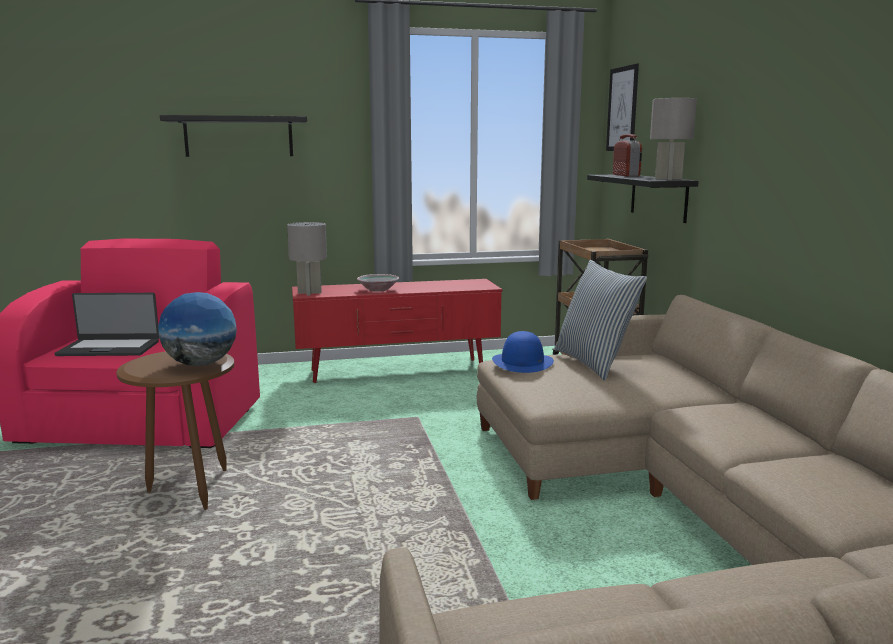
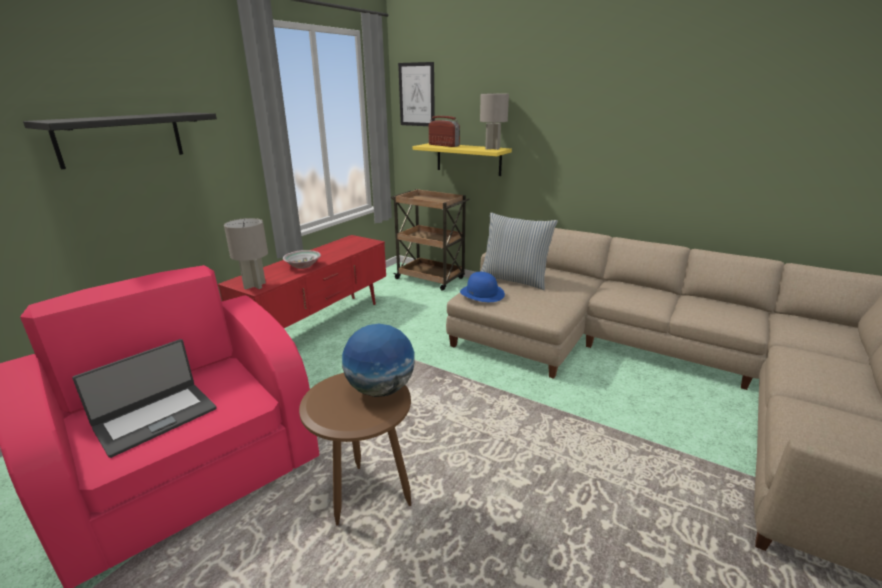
camera: 45 degrees left, 10 degrees up
(658, 197) = (468, 159): black shelf -> yellow shelf

